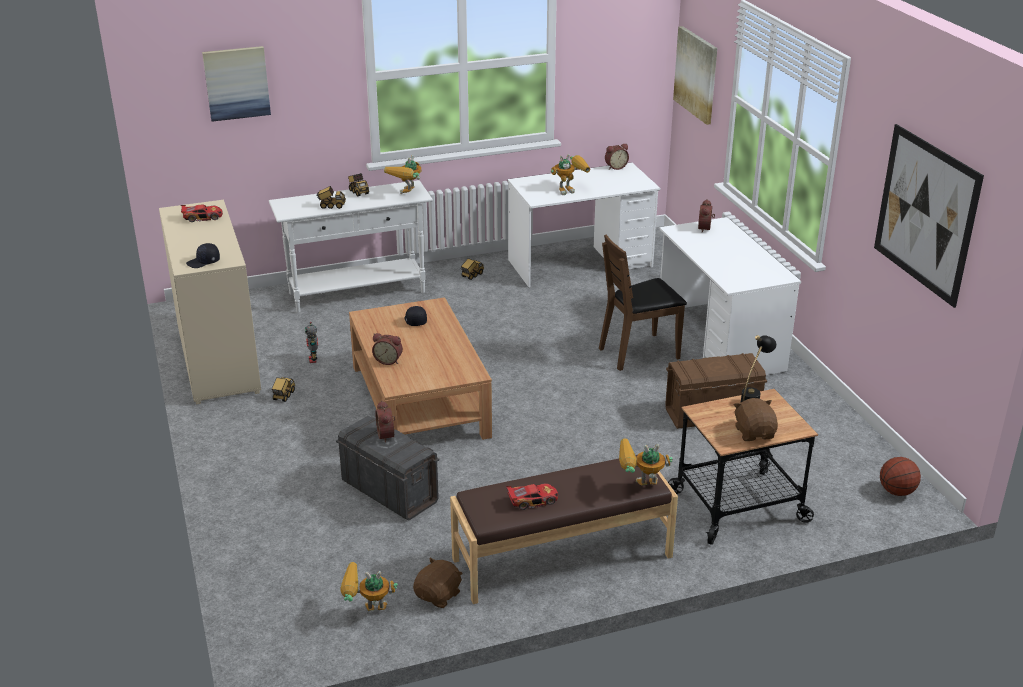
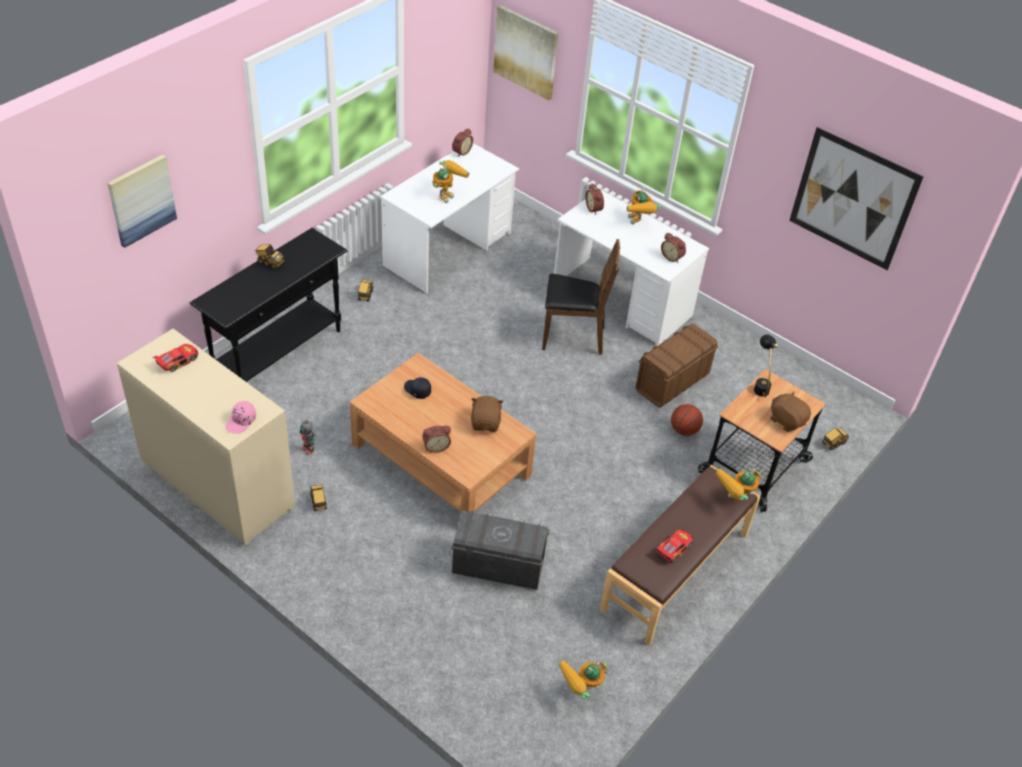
camera: 35 degrees left, 15 degrees up
(204, 262) = (241, 422): black cap -> pink cap
(331, 206) = (261, 290): toy truck -> toy truck (833, 443)
(358, 293) = (279, 353): white console table -> black console table
(387, 435) = (497, 526): alarm clock -> alarm clock (672, 257)
(407, 195) = (320, 251): toy robot -> toy robot (638, 223)
(439, 595) = (619, 650): brown plush toy -> brown plush toy (486, 423)
(639, 353) = (572, 337): brown chair -> brown chair turned 120 degrees counterclockwise
(897, 491) = (841, 407): basketball -> basketball (684, 430)

